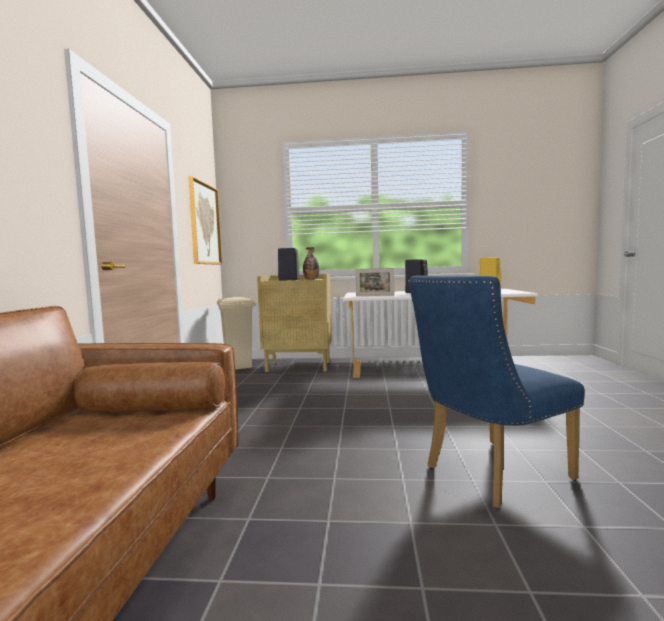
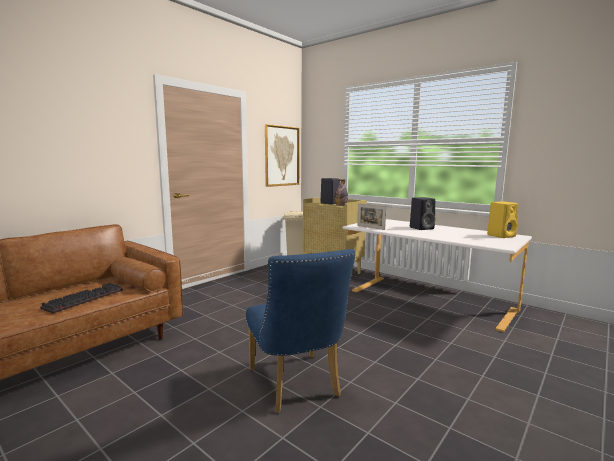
camera: 35 degrees right, 5 degrees up
(111, 446) = (84, 298): none -> keyboard
(488, 474) = (296, 386): blue chair -> blue chair turned 120 degrees counterclockwise

